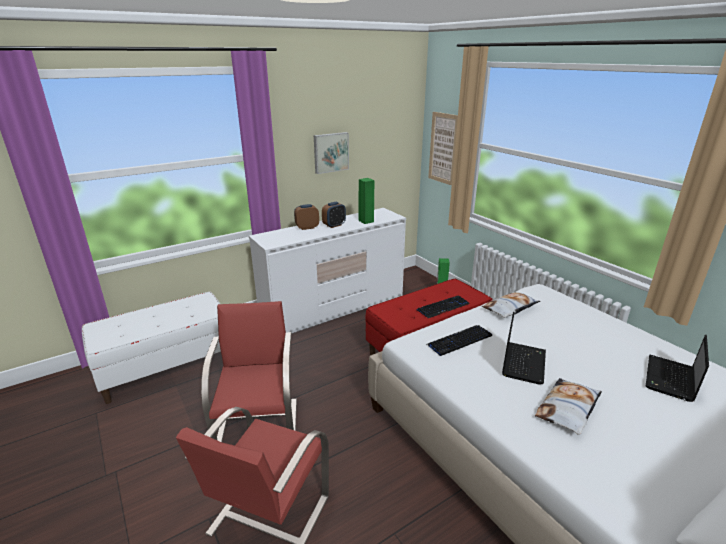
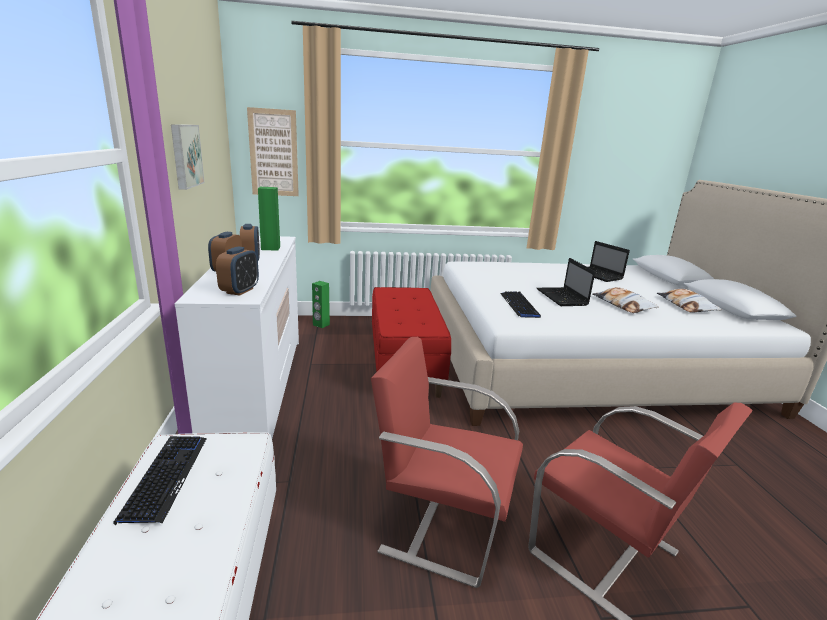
camera: 65 degrees left, 5 degrees down
(279, 240) = (240, 291): none -> alarm clock
(443, 307) = (422, 306): keyboard -> keyboard (165, 477)
(510, 308) = (482, 278): pillow -> pillow (686, 305)
(523, 362) = (562, 298): laptop -> laptop turned 150 degrees counterclockwise

